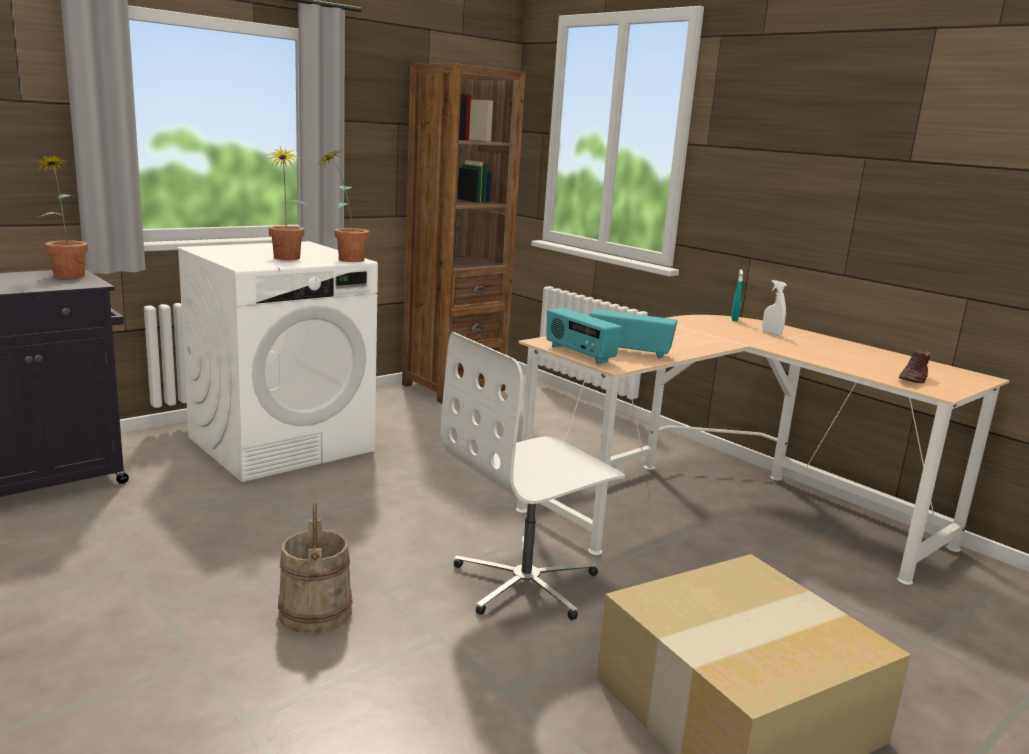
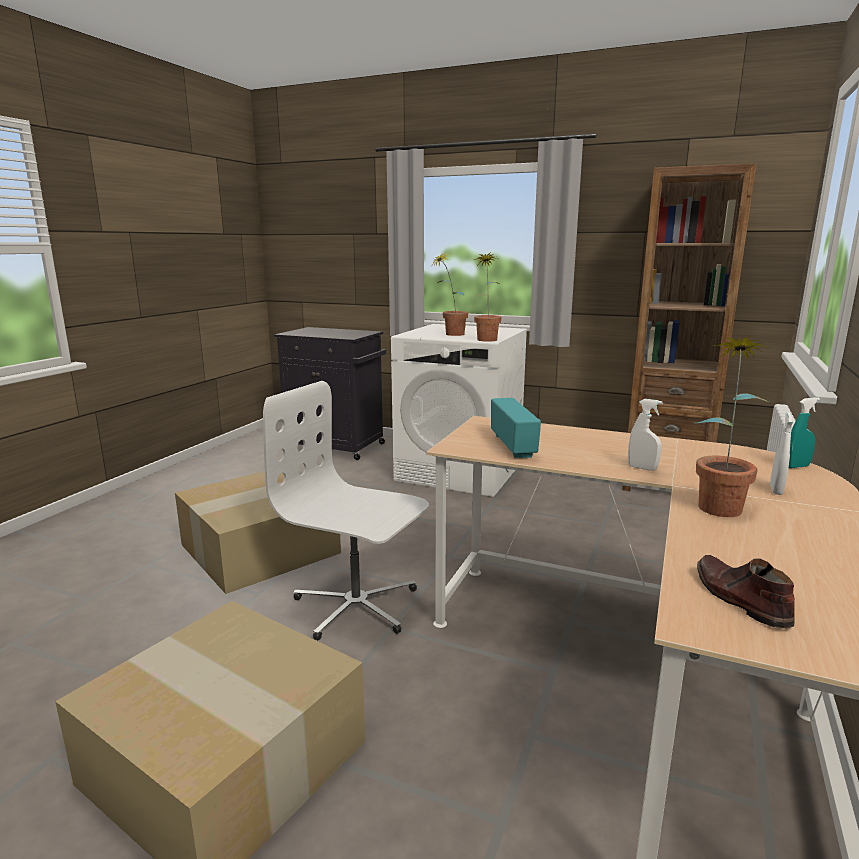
camera: 65 degrees right, 0 degrees up
(67, 274) = (362, 332): potted plant -> potted plant (720, 503)
(314, 612) = (261, 547): beige bucket -> cardboard box
(579, 354) = (467, 434): radio -> none
(711, 341) = (642, 468): none -> white spray bottle
(913, 379) = (739, 599): brown shoe -> brown shoe turned 60 degrees clockwise

